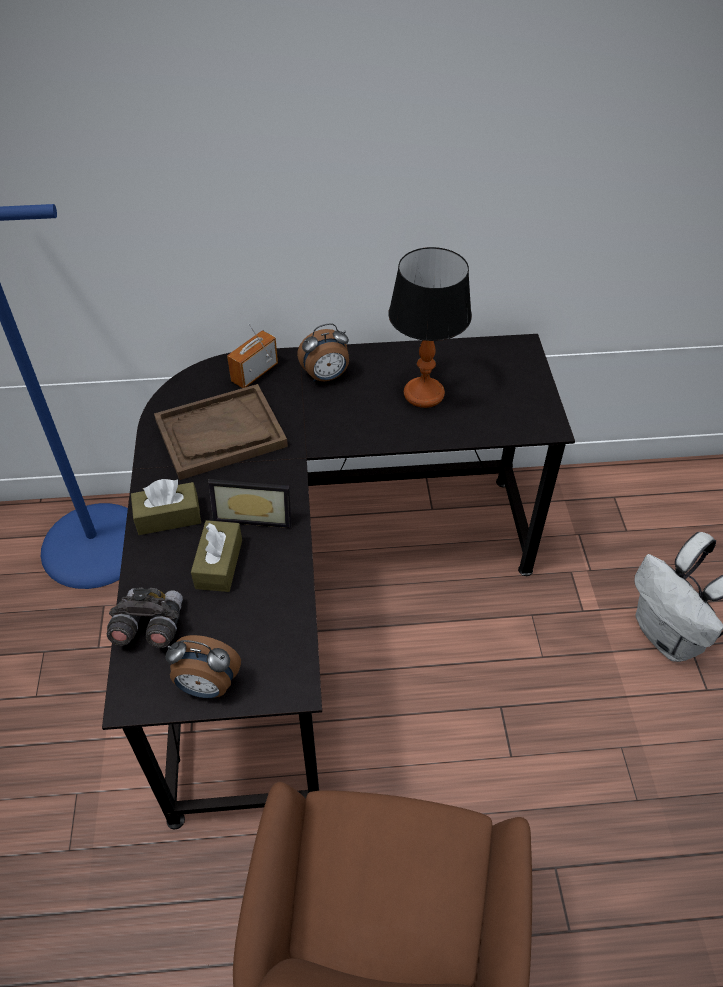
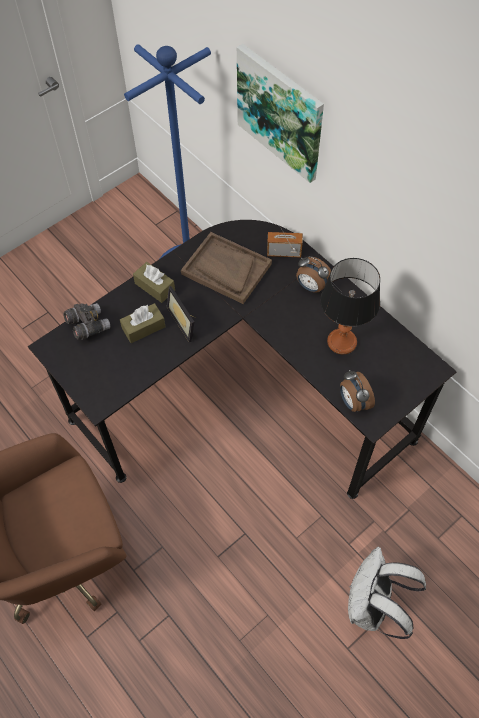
camera: 55 degrees right, 10 degrees up
(154, 179) = (280, 112): none -> picture
(207, 686) = (74, 371): alarm clock -> alarm clock (353, 402)

